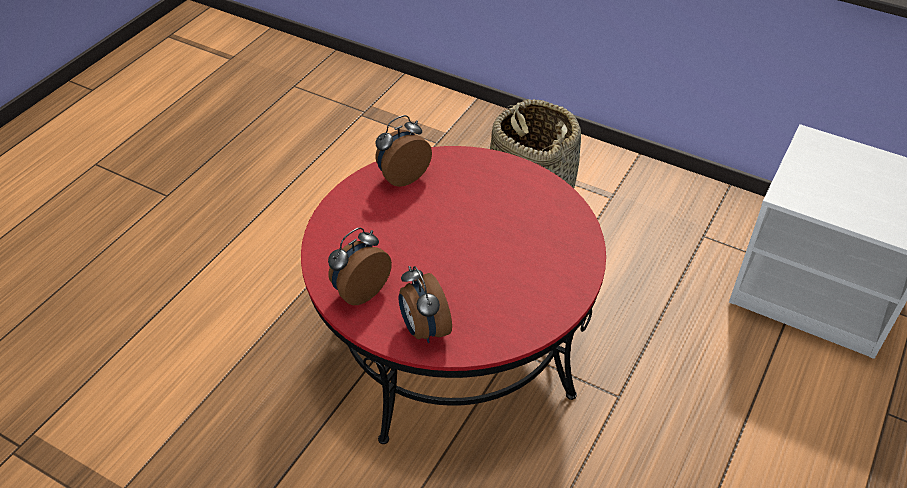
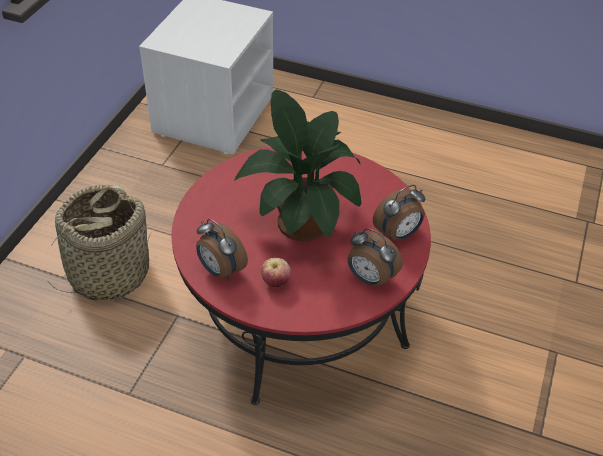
camera: 100 degrees left, 0 degrees up
(375, 214) = (276, 282): none -> apple
(466, 244) = (301, 219): none -> potted plant

